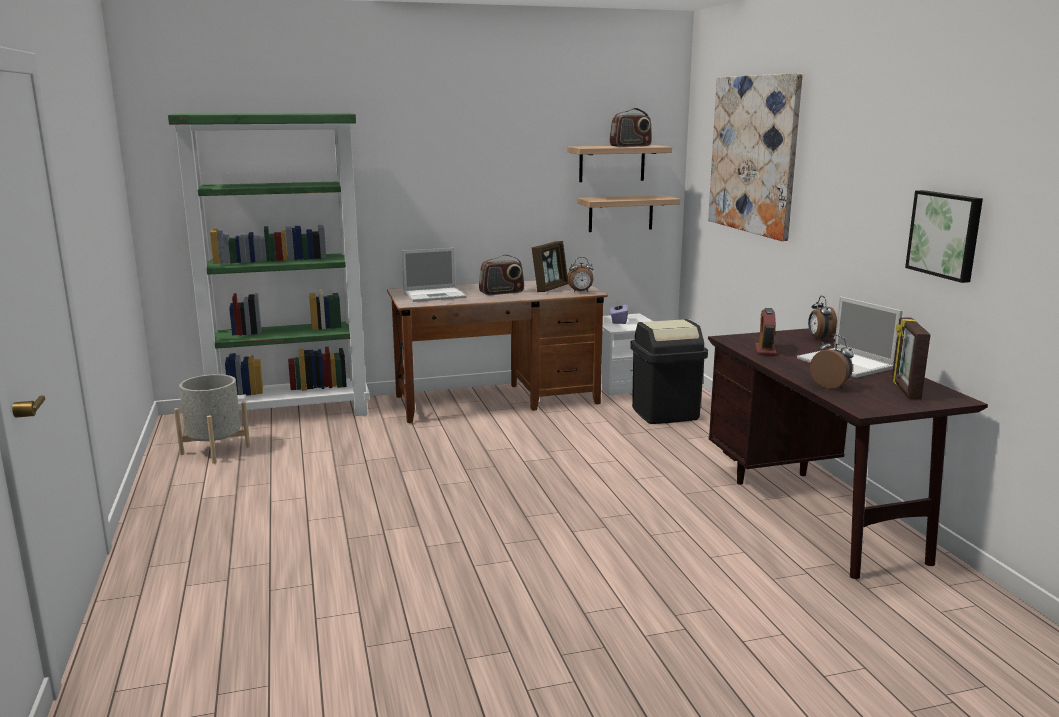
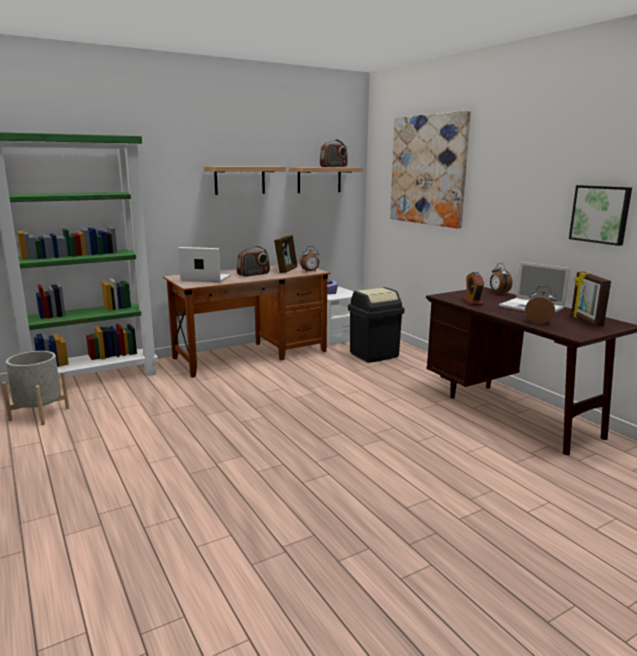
camera: 15 degrees left, 0 degrees up
(435, 295) = (205, 278): laptop -> laptop turned 135 degrees counterclockwise
(620, 213) = (325, 215): shelf -> shelf (239, 180)

